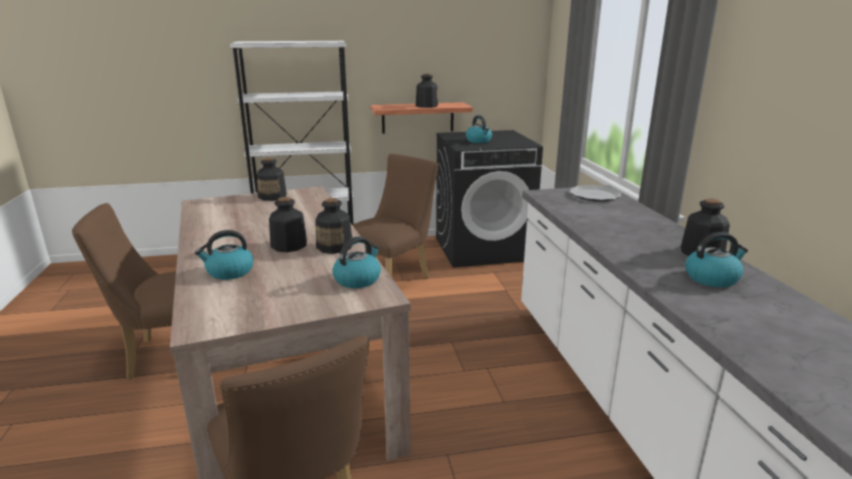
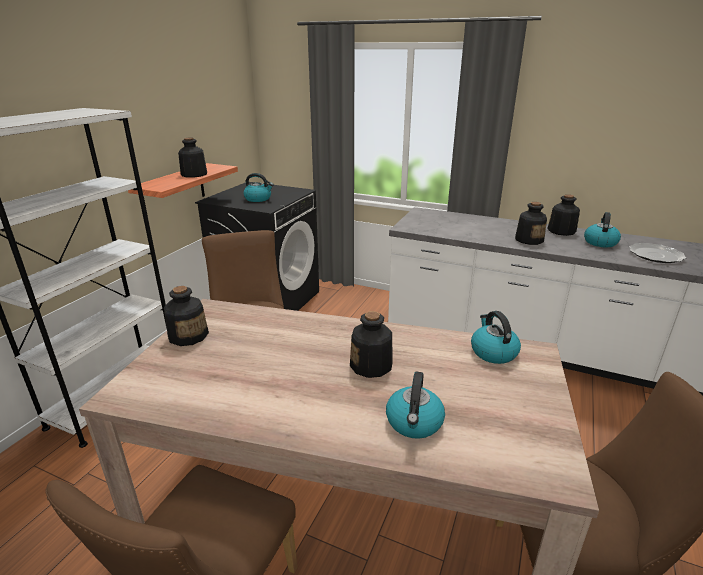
camera: 55 degrees left, 5 degrees up
(335, 247) = (402, 341): bottle -> bottle (529, 240)
(595, 195) = (431, 217): plate -> plate (656, 255)

